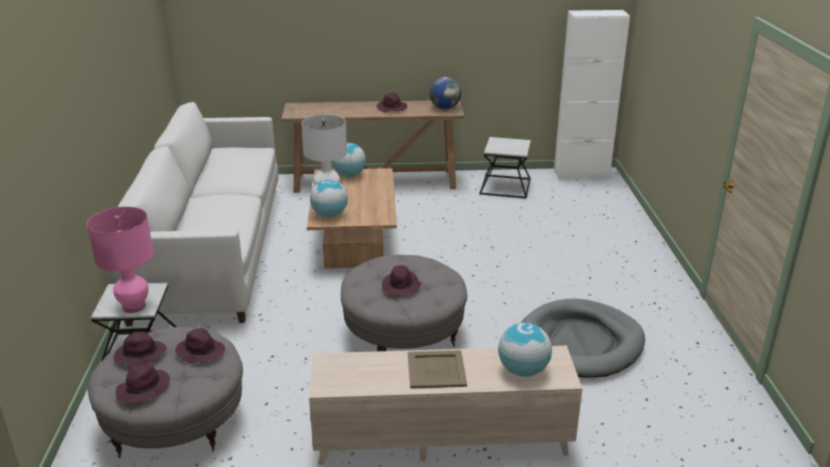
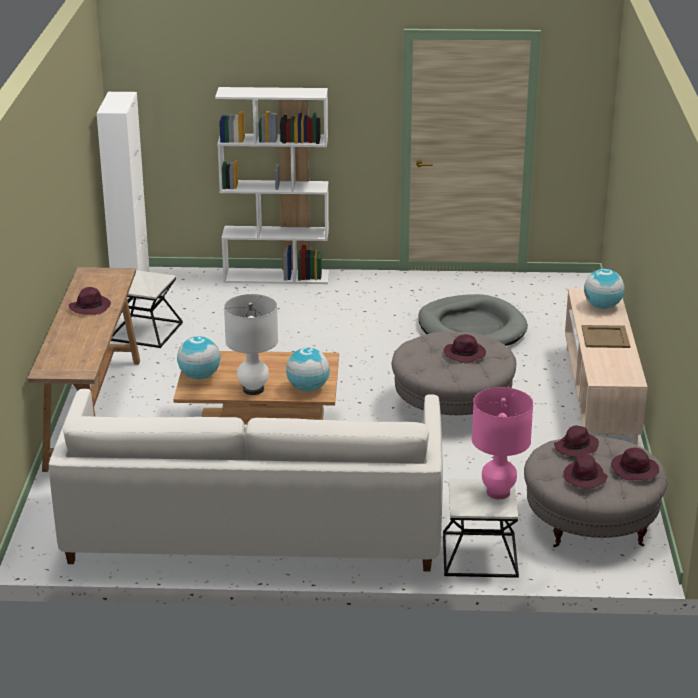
camera: 85 degrees left, 0 degrees up
(444, 108) = (105, 277): globe -> none
(638, 230) = (277, 276): none -> white bookcase

